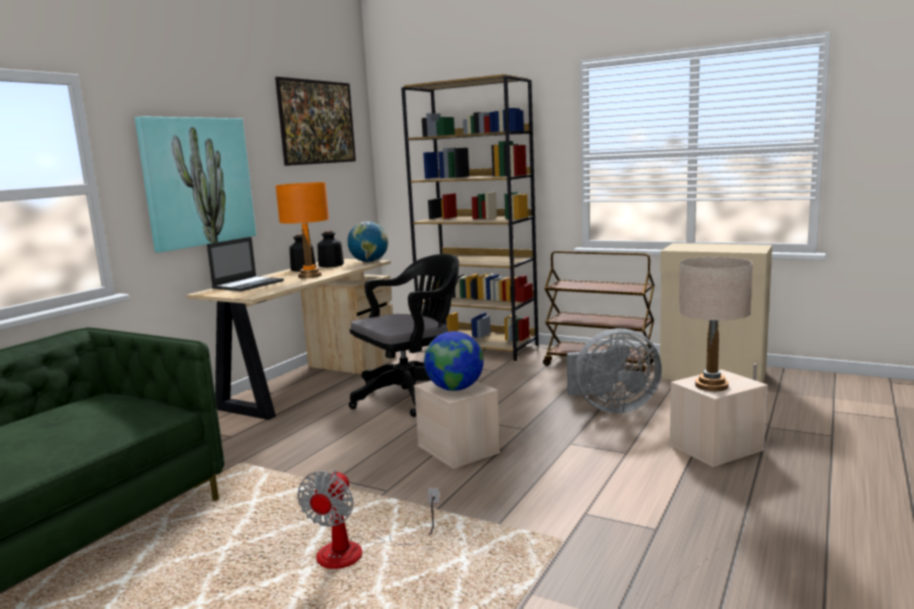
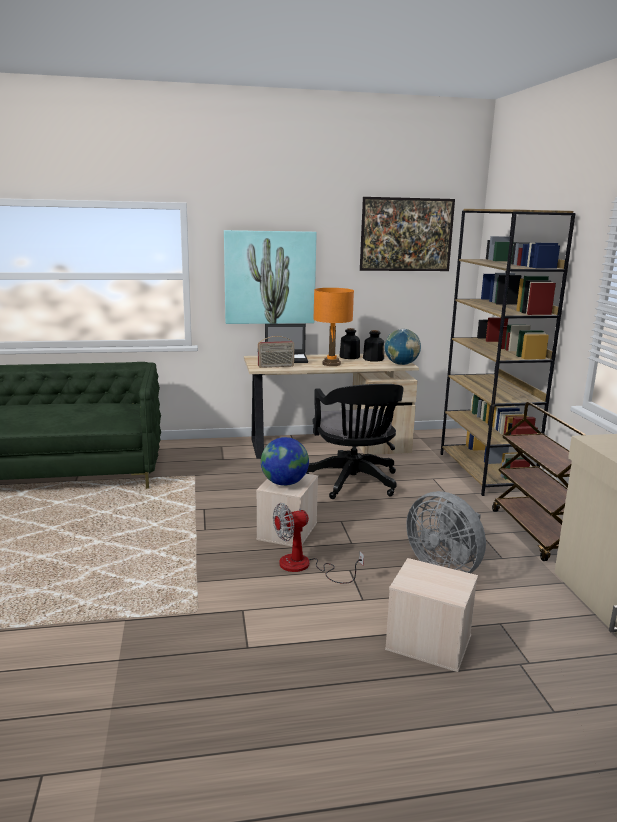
camera: 50 degrees right, 5 degrees up
(264, 290) = (276, 366): none -> radio
(357, 552) = (128, 548): fan -> fan (305, 567)
(412, 394) = (354, 483): black office chair -> black office chair turned 60 degrees clockwise
(711, 386) = (420, 579): beige table lamp -> none

